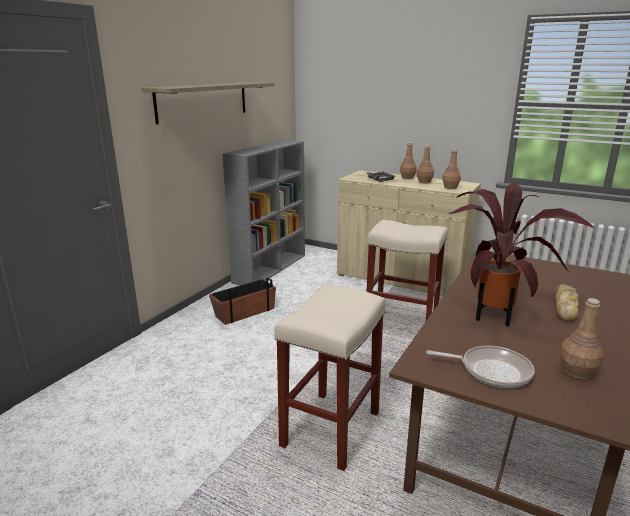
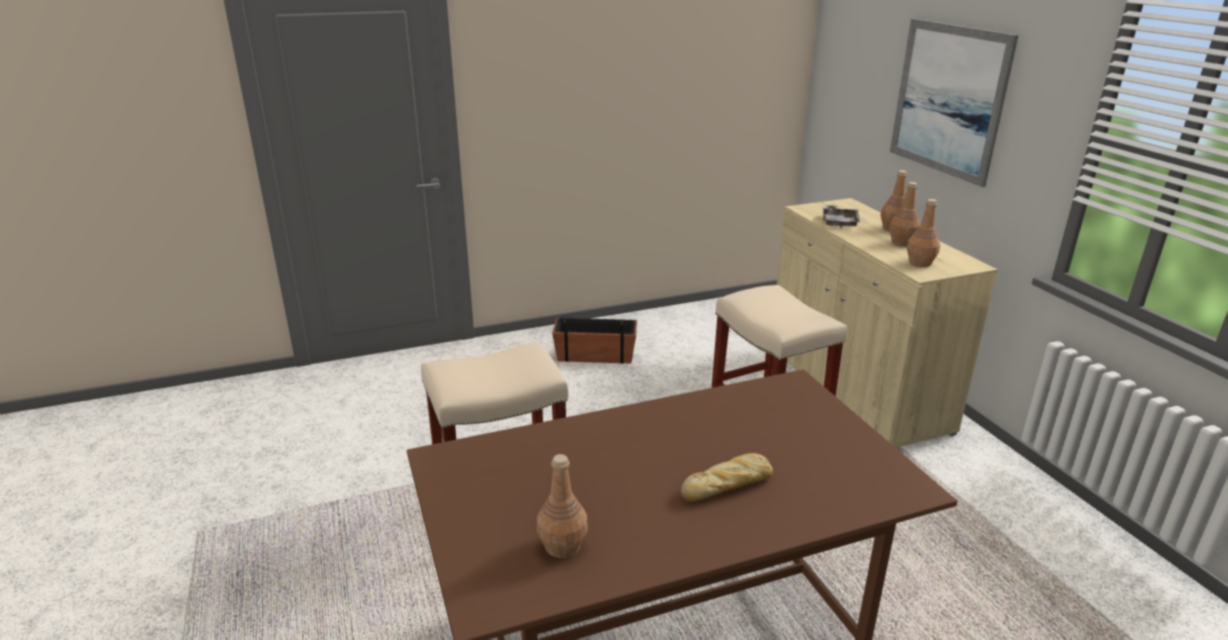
camera: 40 degrees right, 5 degrees up
(203, 101) = (608, 67): shelf -> none
(270, 268) = (700, 311): grey bookcase -> none
(414, 101) = (948, 99): none -> picture
(491, 370) = (487, 496): frying pan -> none
(496, 315) = (624, 452): potted plant -> none

